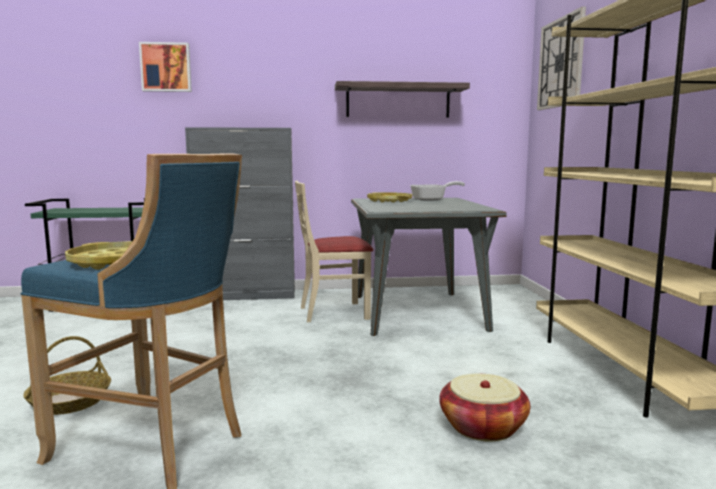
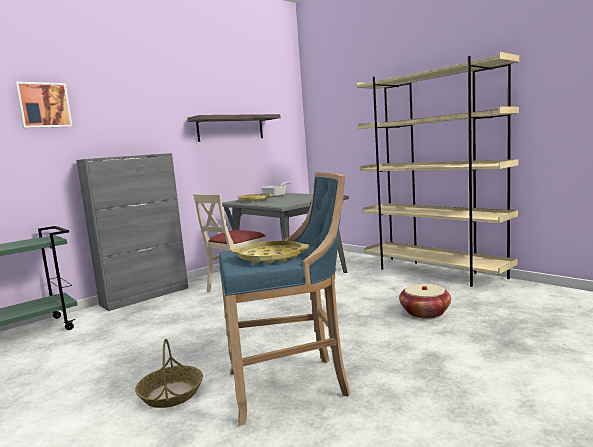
camera: 35 degrees left, 0 degrees up
(561, 63) = (334, 101): wall clock -> none

